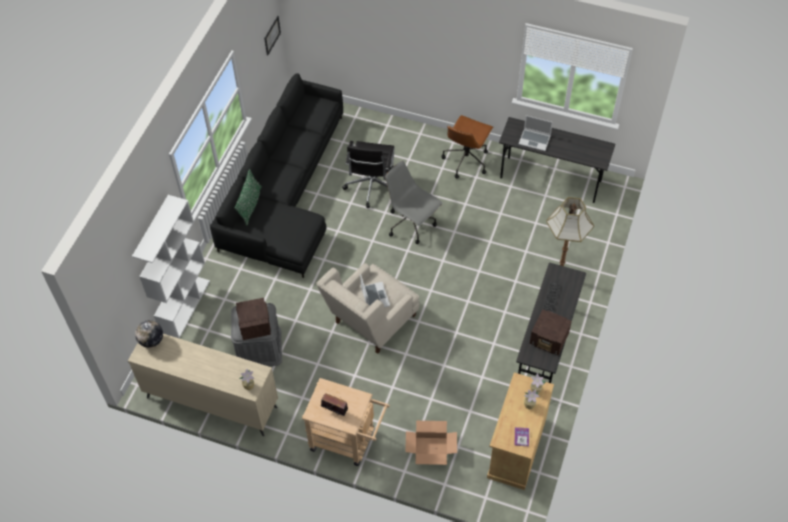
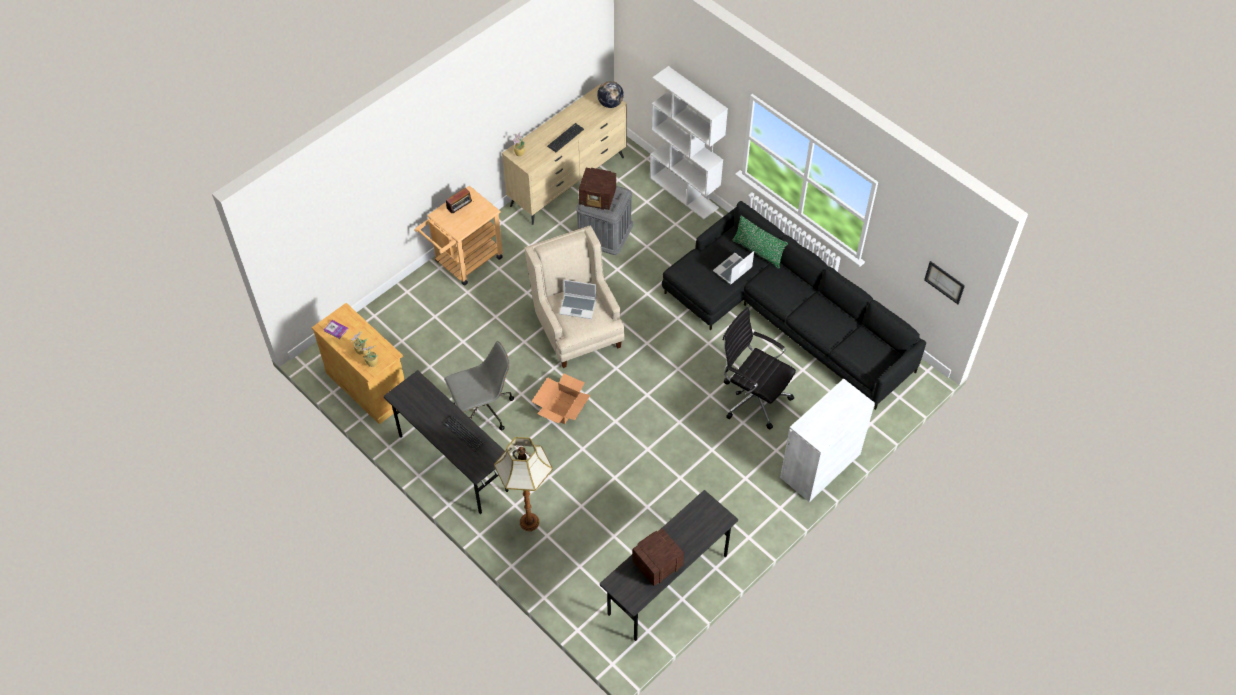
camera: 115 degrees right, 0 degrees up
(212, 357) = (565, 138): none -> keyboard
(406, 132) = (820, 465): none -> white cabinet
(412, 224) = (679, 413): grey office chair -> grey office chair (483, 410)
(431, 448) = (414, 320): cardboard box -> cardboard box (561, 407)
(466, 160) = (744, 508): brown office chair -> none
(535, 140) = (686, 528): laptop -> laptop (732, 270)
(549, 340) = (420, 409): radio -> radio (656, 564)

